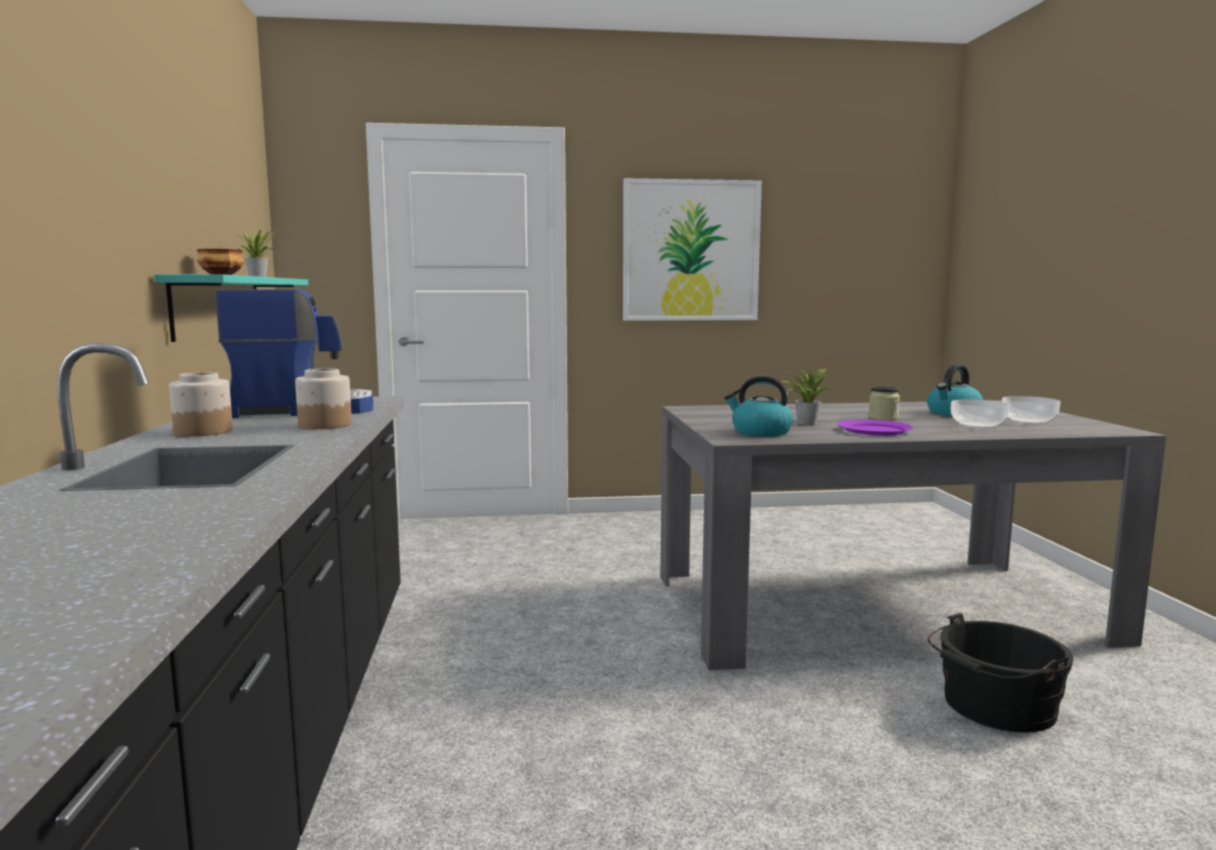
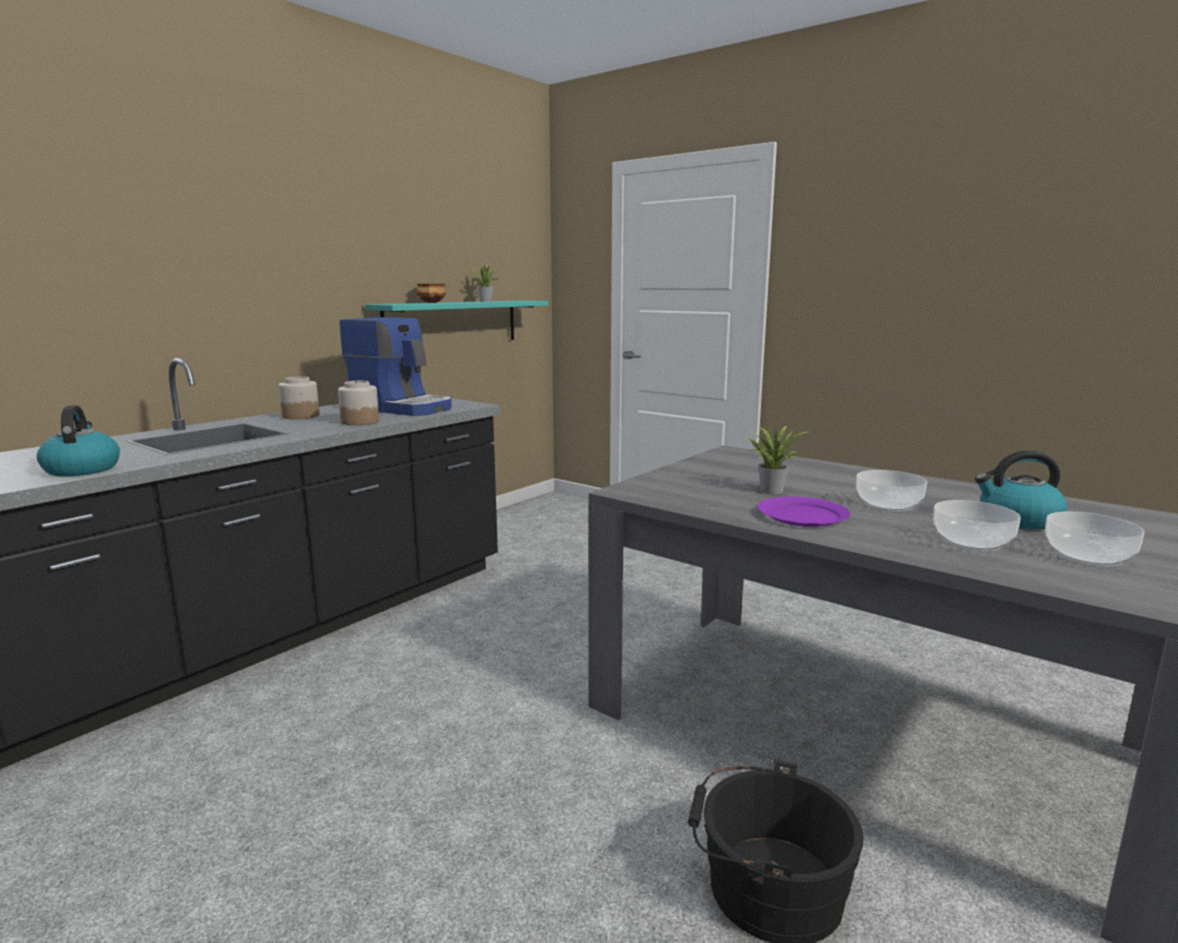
camera: 45 degrees right, 5 degrees up
(690, 251) = (904, 270): picture -> none
(760, 432) = (681, 490): kettle -> kettle (82, 469)
(883, 418) = (887, 504): jar -> bowl

